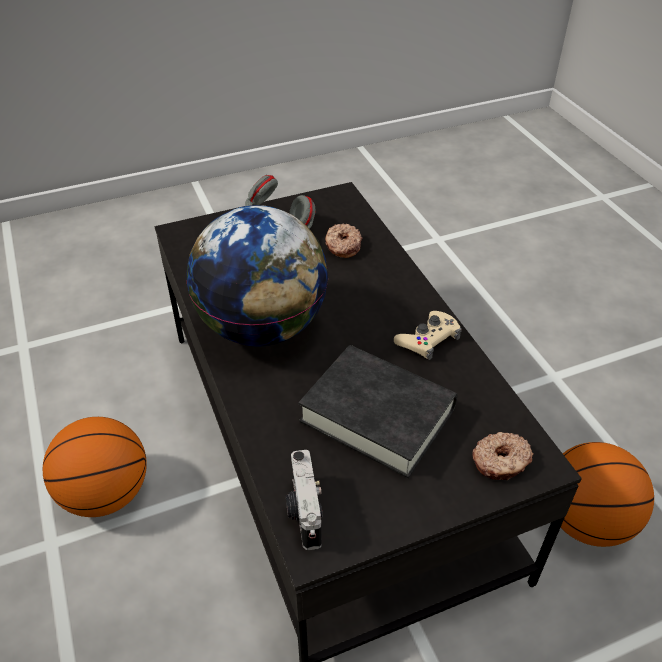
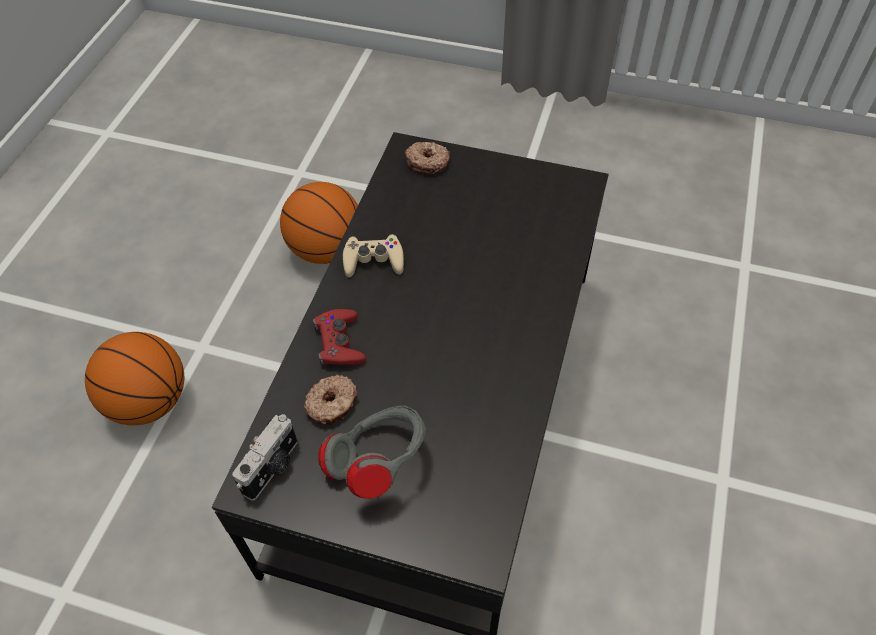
camera: 140 degrees left, 10 degrees up
(106, 493) = (659, 497): basketball -> basketball (149, 401)
(262, 327) = (492, 355): globe -> none
(304, 512) = (574, 203): camera -> camera (272, 467)
(377, 415) = (472, 229): black book -> none
(380, 276) = (340, 343): none -> red game controller

